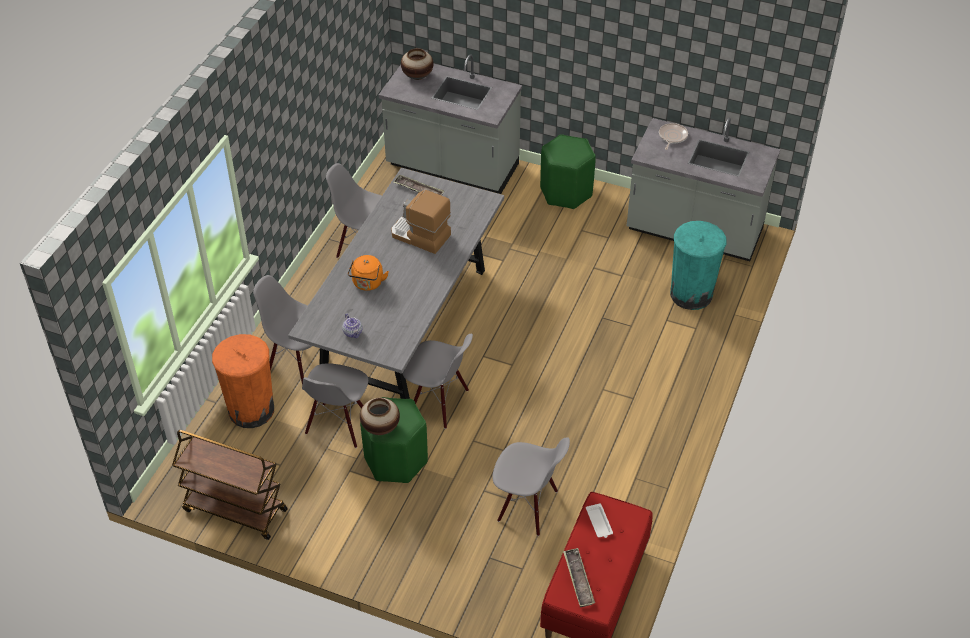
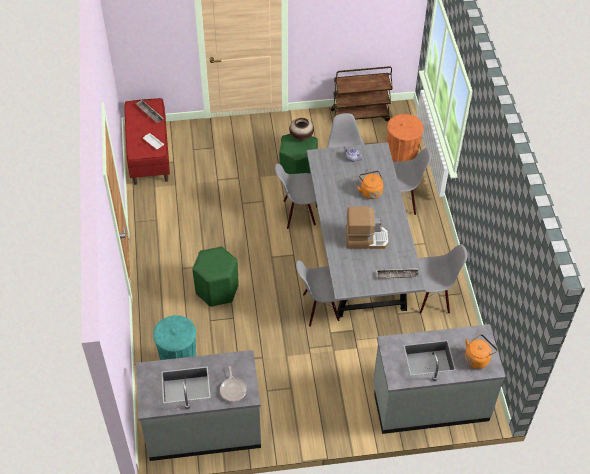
camera: 150 degrees right, 5 degrees up
(417, 76) = (477, 358): vase -> orange kettle
(527, 507) = (209, 179): grey chair -> grey chair (320, 308)
(566, 192) = (324, 421): green stool -> green stool (216, 290)

